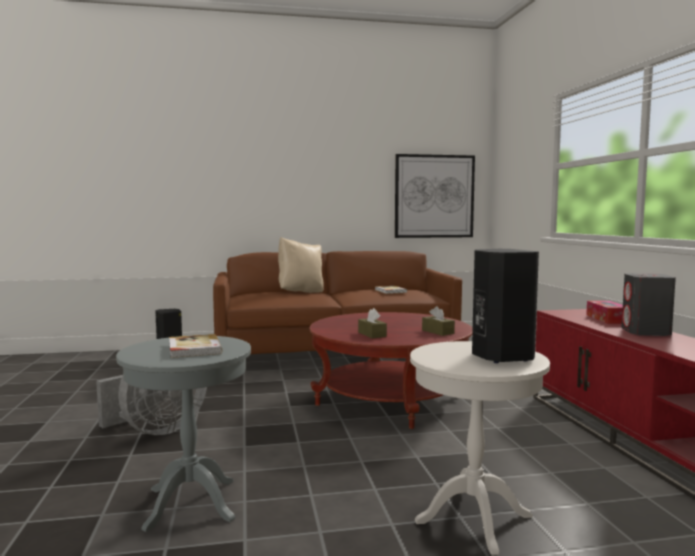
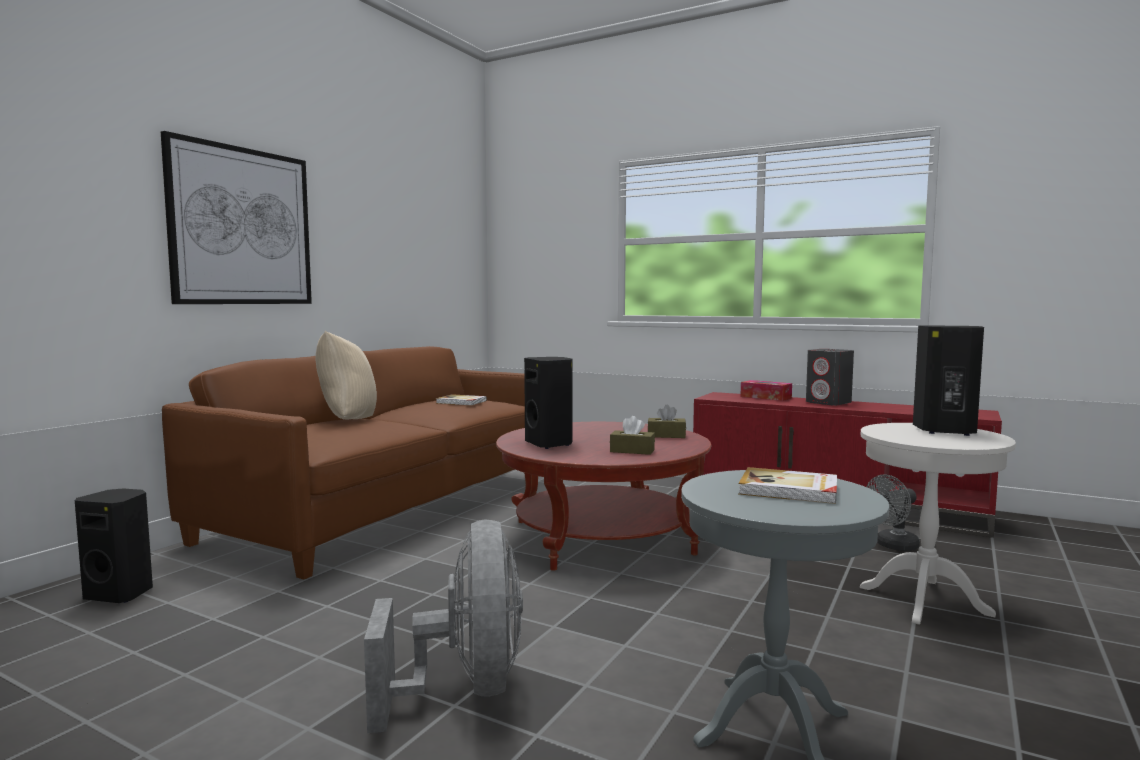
camera: 50 degrees left, 0 degrees up
(350, 322) = (550, 444): none -> black speaker
(434, 196) = (439, 270): picture -> picture (242, 226)
(586, 486) = (893, 546): none -> grey fan

